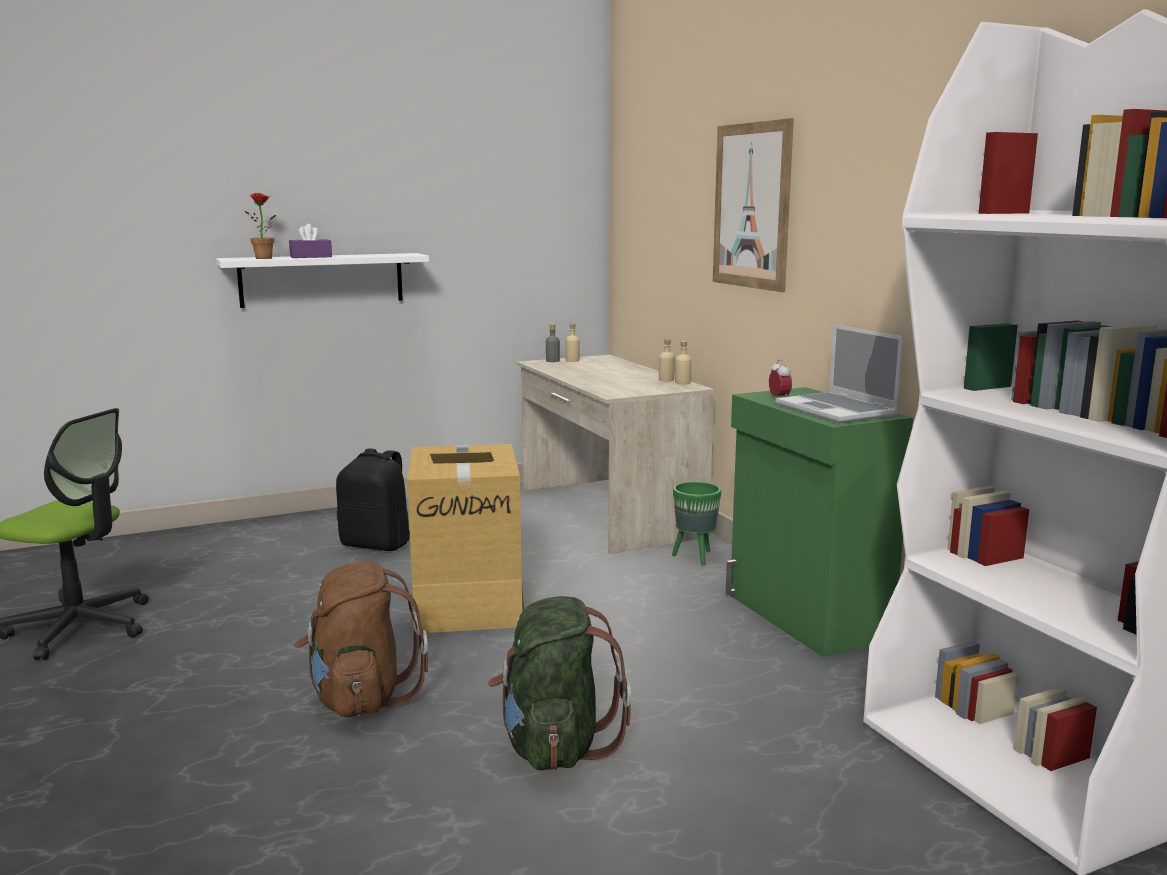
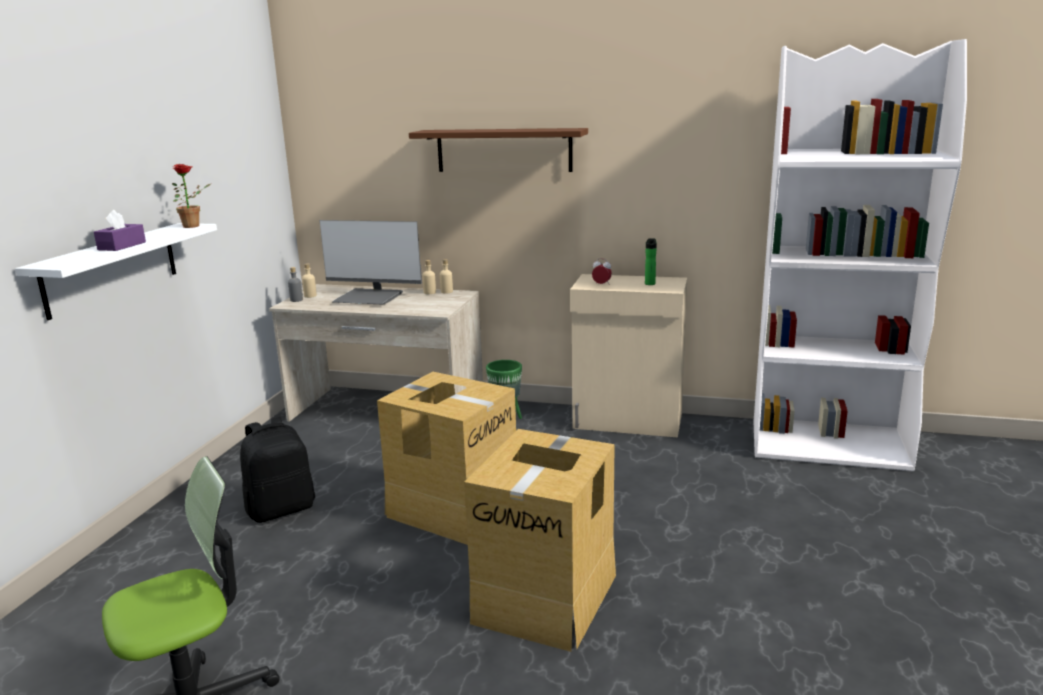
camera: 50 degrees left, 5 degrees up
(266, 258) = (90, 256): potted plant -> potted plant (195, 226)
(360, 698) = (546, 597): brown backpack -> cardboard box
(555, 746) = (689, 548): green backpack -> none
(606, 372) = (369, 298): none -> monitor
(751, 206) = (504, 150): picture -> brown shelf
(806, 617) = (628, 422): green cabinet -> beige cabinet
(837, 410) = (650, 283): laptop -> bottle

